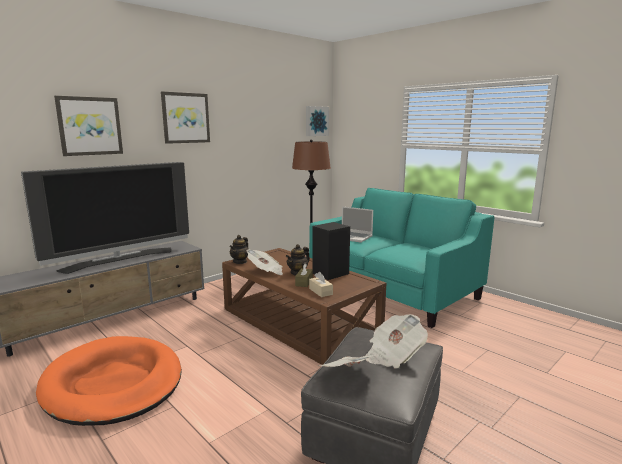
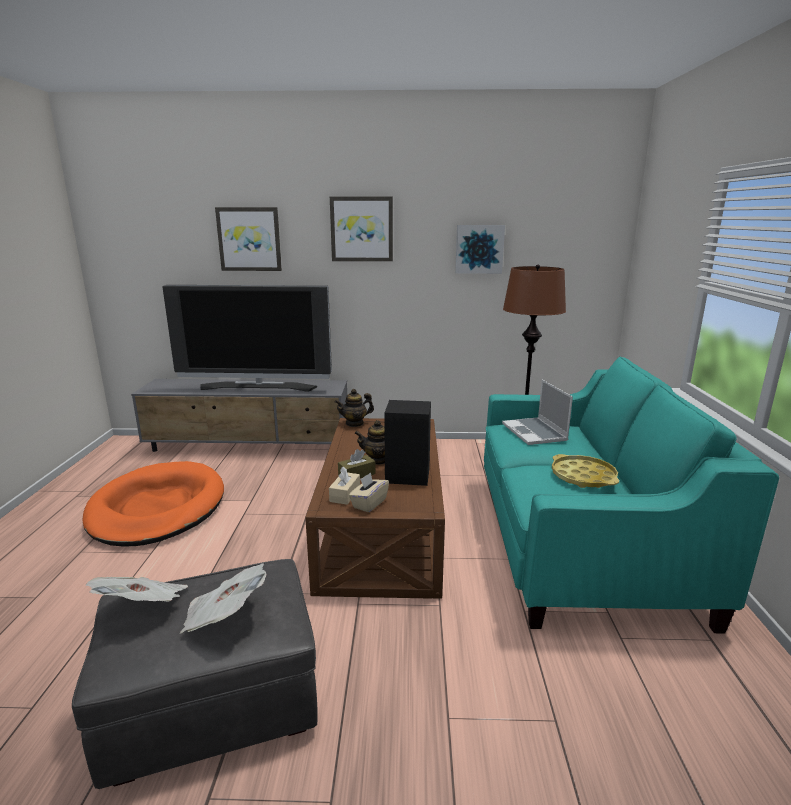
camera: 45 degrees right, 5 degrees up
(266, 272) = (351, 445): newspaper -> none
(316, 121) = (594, 232): picture -> picture (479, 249)
(342, 290) = (369, 503): none -> beige tissue box
(408, 246) = (583, 477): none -> yellow tray

